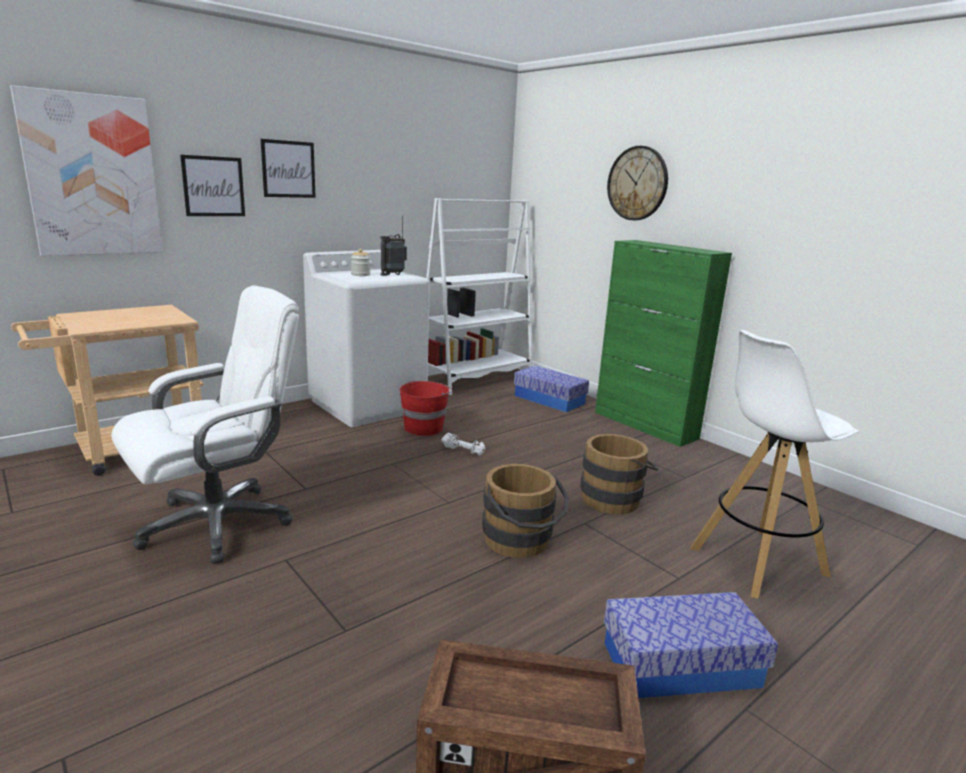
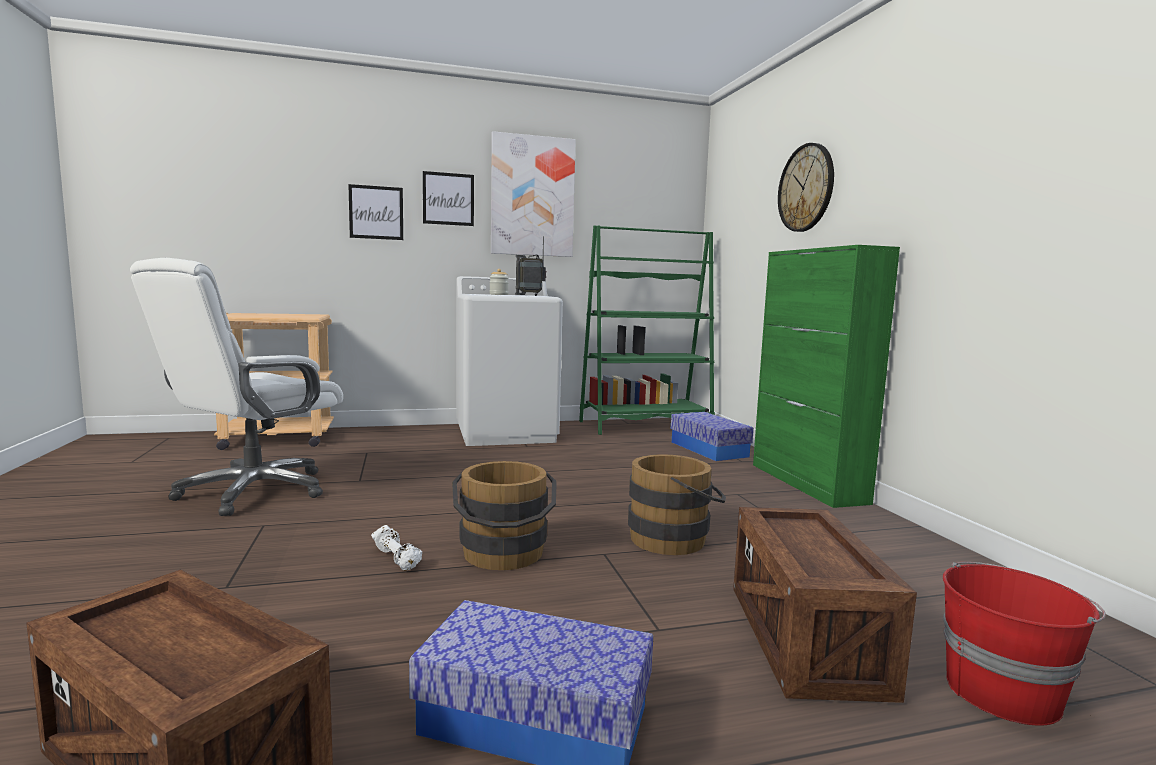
camera: 25 degrees right, 10 degrees down
(92, 176) = (274, 201): picture -> picture (532, 196)
(218, 523) = (253, 491): white office chair -> white office chair turned 135 degrees clockwise
(424, 428) = (536, 454): red bucket -> red bucket (1002, 691)
(463, 451) = (551, 475): white dumbbell -> white dumbbell (397, 558)
(475, 379) = (645, 426): white bookcase -> green bookcase
(756, 561) = (804, 639): white stool -> crate

